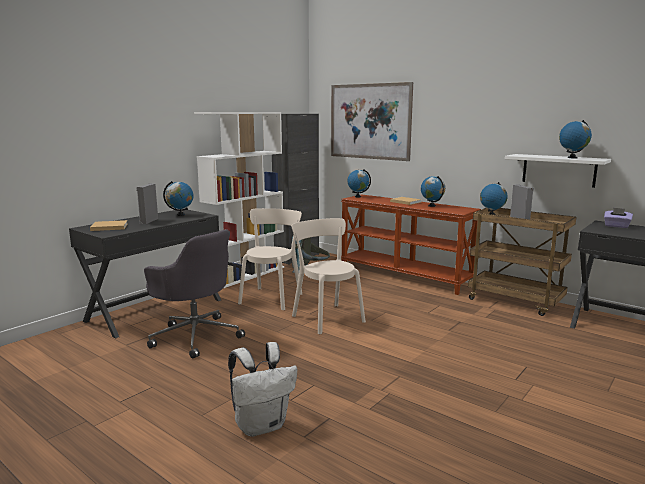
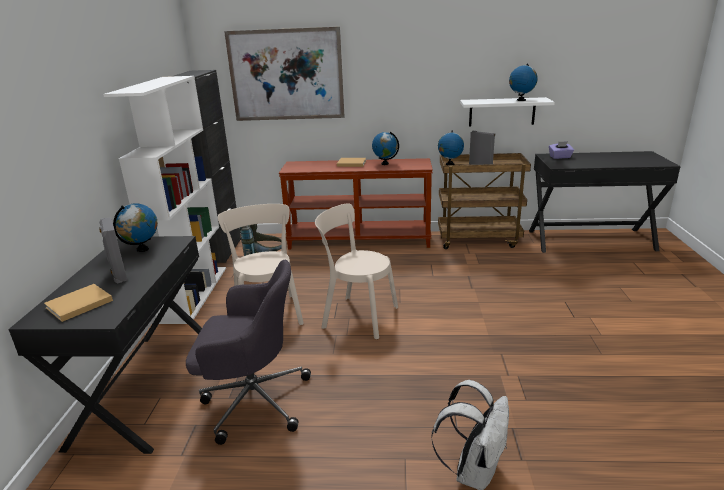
camera: 35 degrees left, 10 degrees up
(358, 196) = (291, 166): globe -> none

